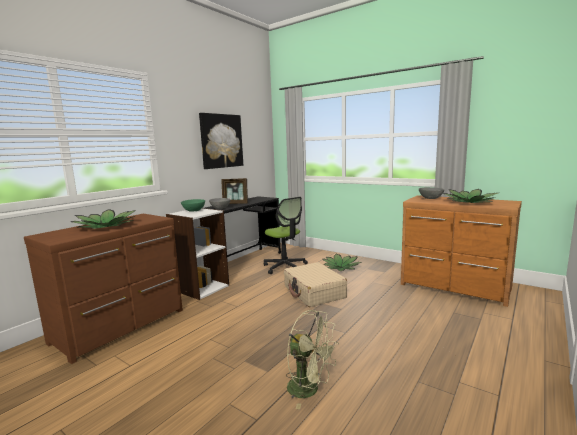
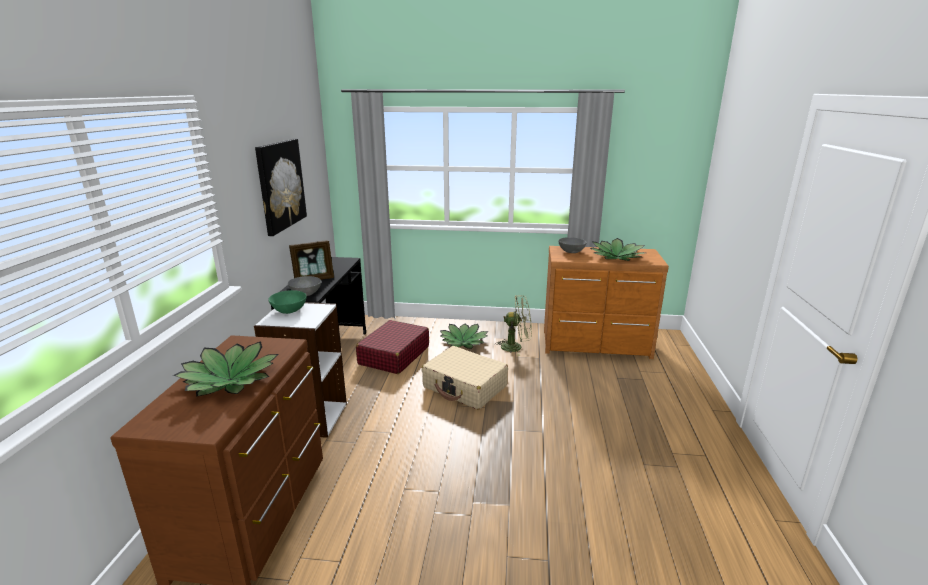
camera: 30 degrees left, 10 degrees up
(285, 267) = (394, 355): office chair -> red suitcase
(309, 390) = (566, 509): green fan -> green fan (516, 347)

